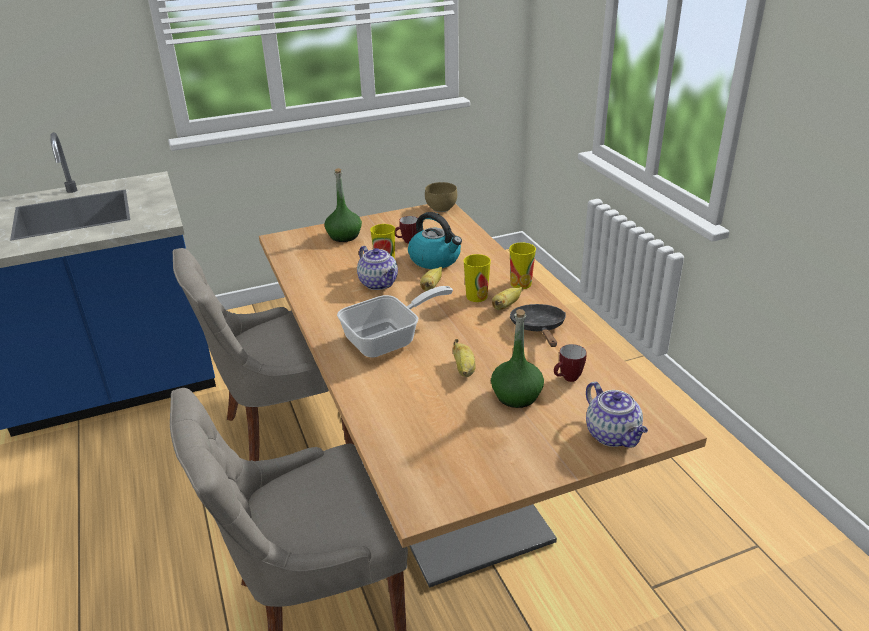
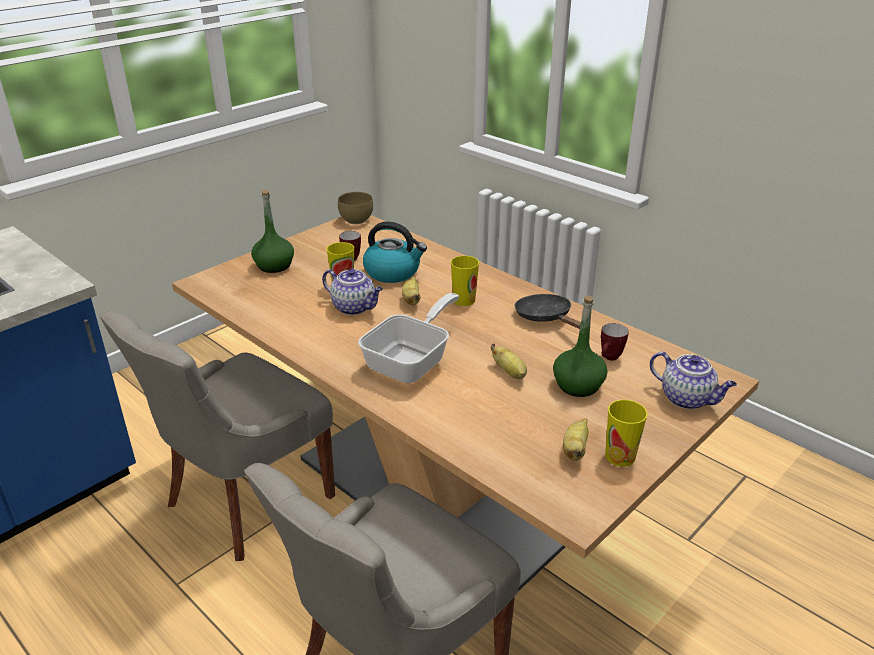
camera: 25 degrees left, 0 degrees up
(506, 306) = (499, 304): banana -> banana (575, 450)
(521, 284) = (496, 280): cup -> cup (620, 456)

